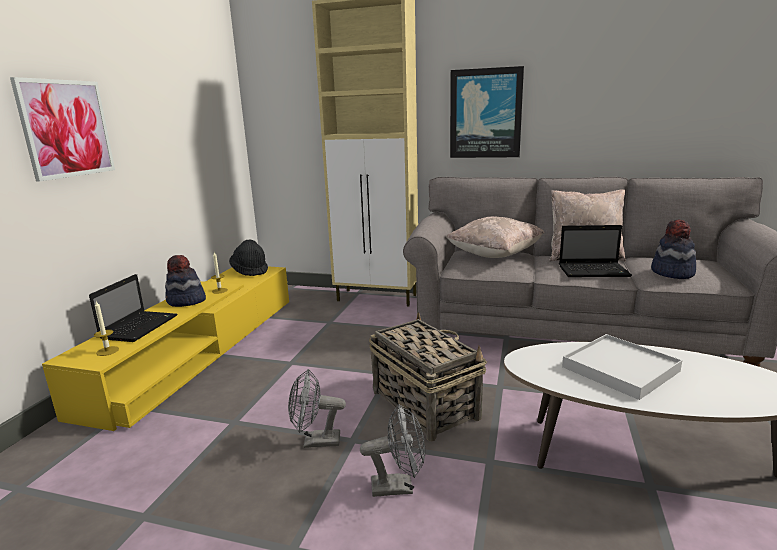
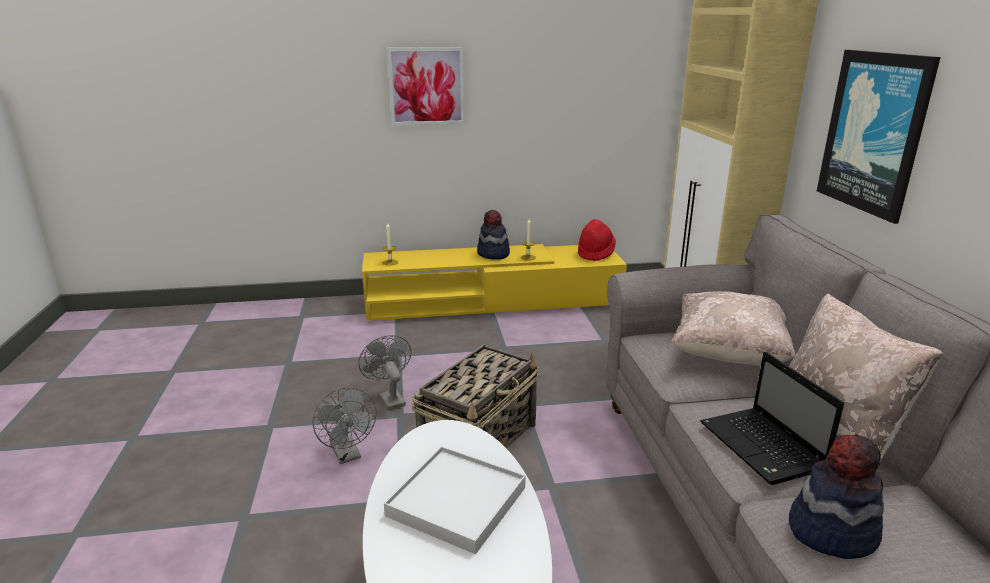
camera: 65 degrees right, 5 degrees up
(140, 326) = (434, 257): laptop -> none
(250, 271) = (595, 253): black hat -> red hat

